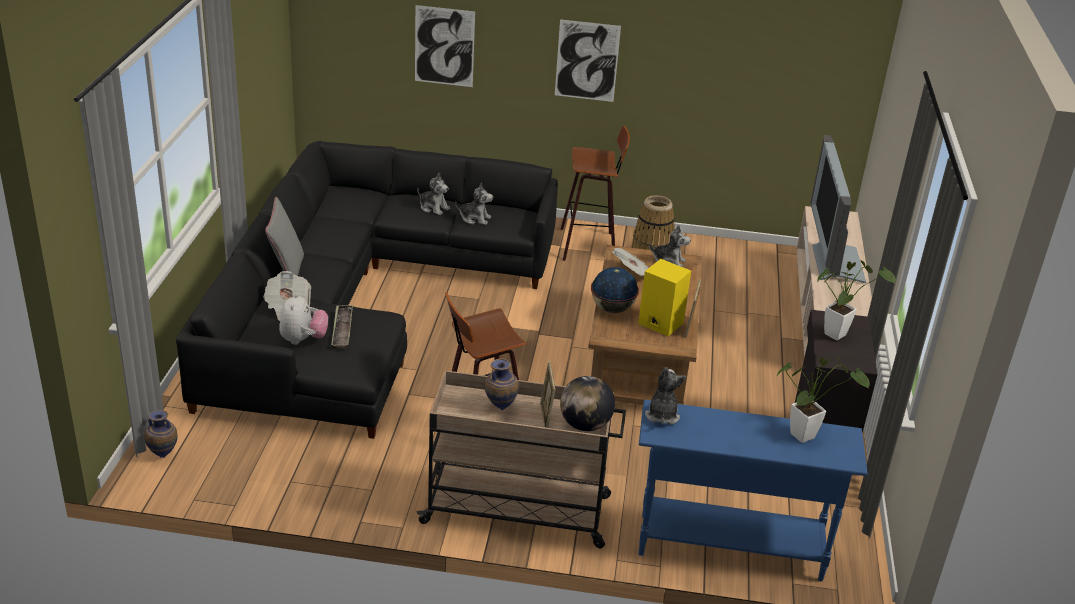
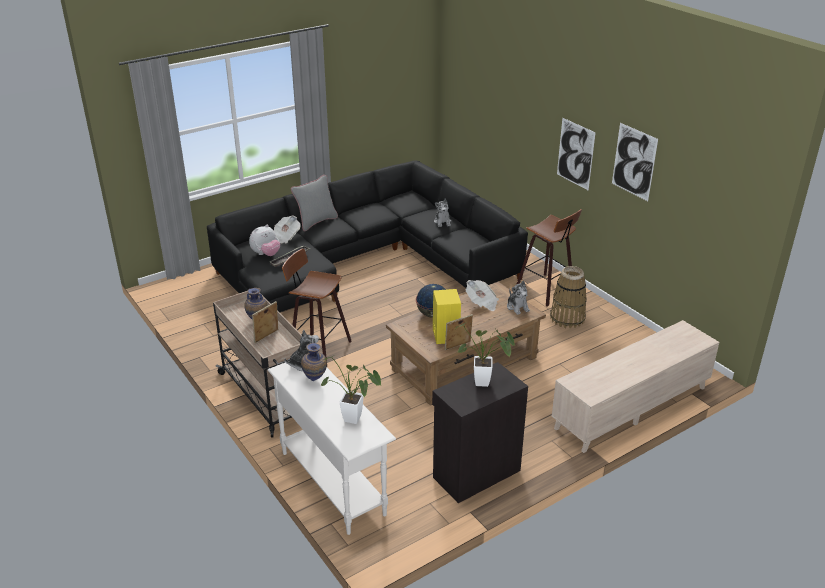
camera: 50 degrees right, 0 degrees up
(163, 454) = (180, 285): vase -> vase (315, 379)
(444, 46) = (504, 120): picture -> picture (634, 162)
(475, 218) = (455, 237): plush toy -> none
(585, 425) = (277, 351): globe -> none
(729, 547) = (332, 482): blue console table -> white console table
(833, 264) = (628, 362): television -> none

